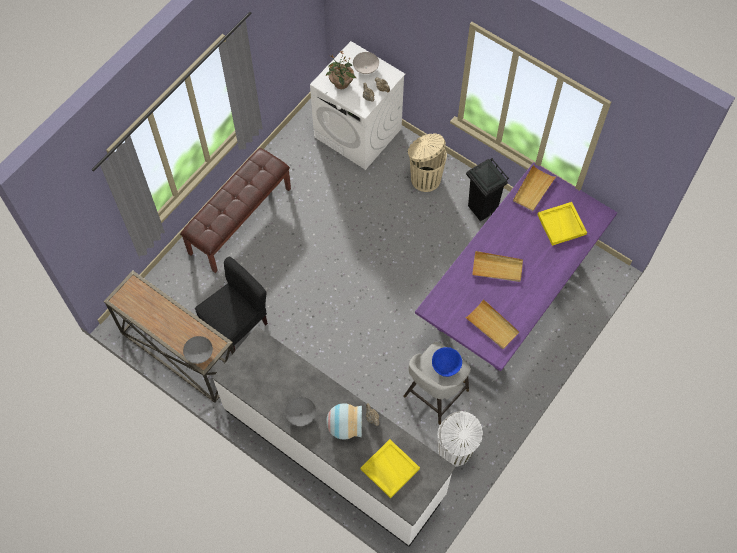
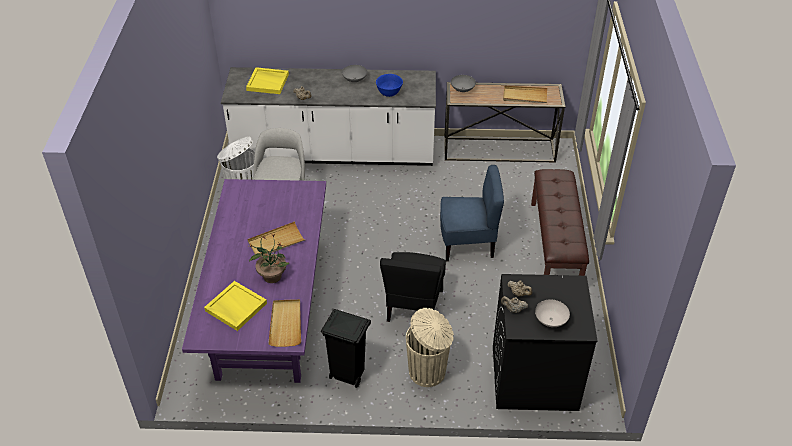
camera: 145 degrees right, 20 degrees down
(236, 325) = (478, 182): black chair -> black chair (413, 306)
(304, 266) = (467, 243): none -> blue chair
(341, 83) = (558, 292): potted plant -> potted plant (272, 276)
(345, 426) = (318, 87): vase -> none
(358, 133) = (533, 378): white washing machine -> black washing machine
(445, 367) = (274, 170): blue bowl -> blue bowl (389, 93)
(492, 325) = (252, 201): beige tray -> beige tray (524, 96)

